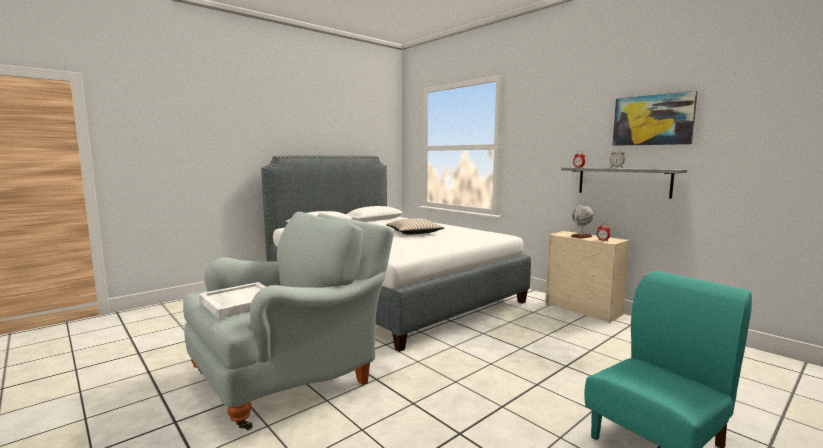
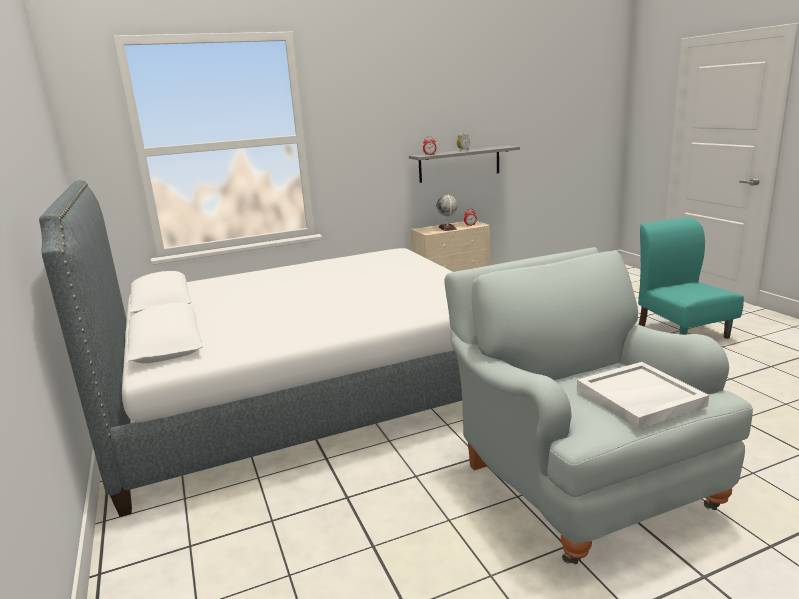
camera: 70 degrees left, 10 degrees up
(414, 232) = (335, 283): beige pillow -> none
(652, 120) = (478, 100): picture -> none

